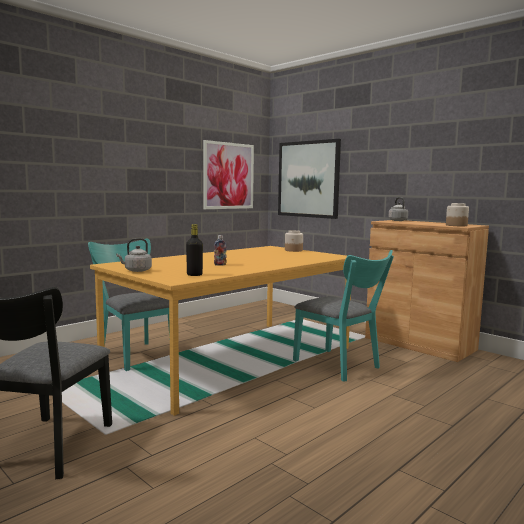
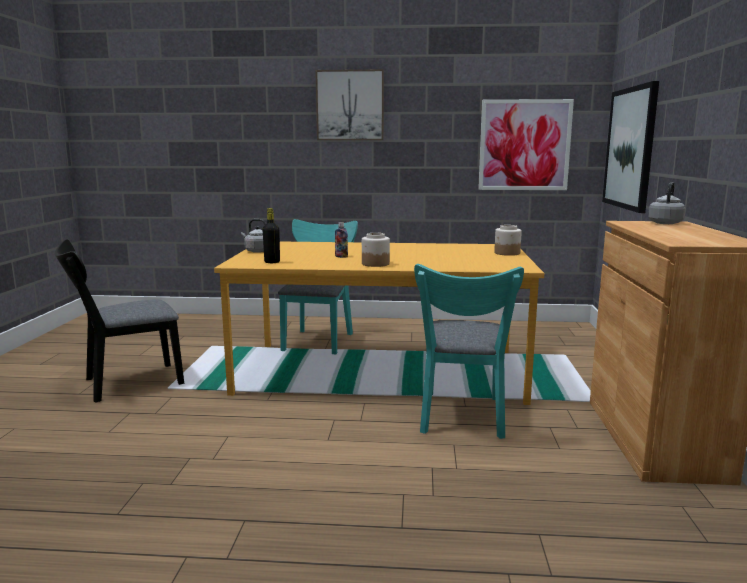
camera: 50 degrees right, 5 degrees up
(107, 134) = (350, 105): none -> picture
(456, 225) = (685, 240): jar -> jar (375, 264)

